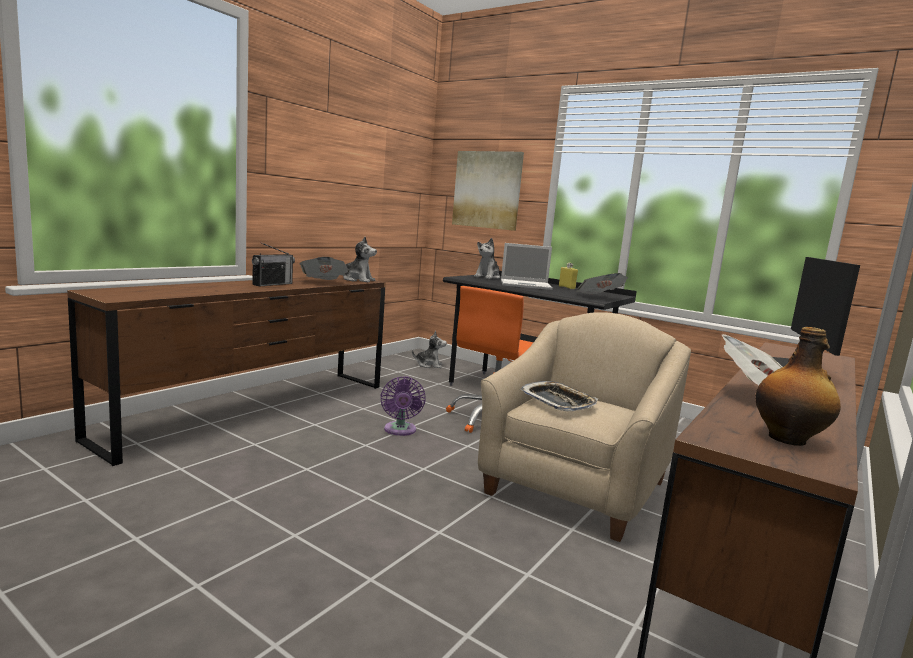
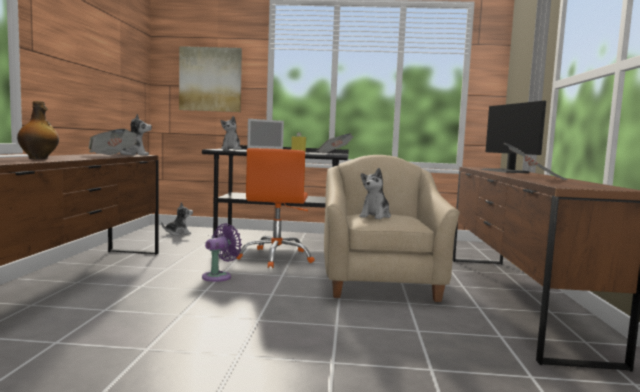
camera: 30 degrees left, 5 degrees down
(272, 284) = (73, 157): radio -> none
(400, 431) = (219, 276): purple fan -> purple fan turned 105 degrees counterclockwise
(558, 401) = (375, 216): tray -> plush toy
(788, 439) = (587, 185): bottle -> bottle (39, 158)

